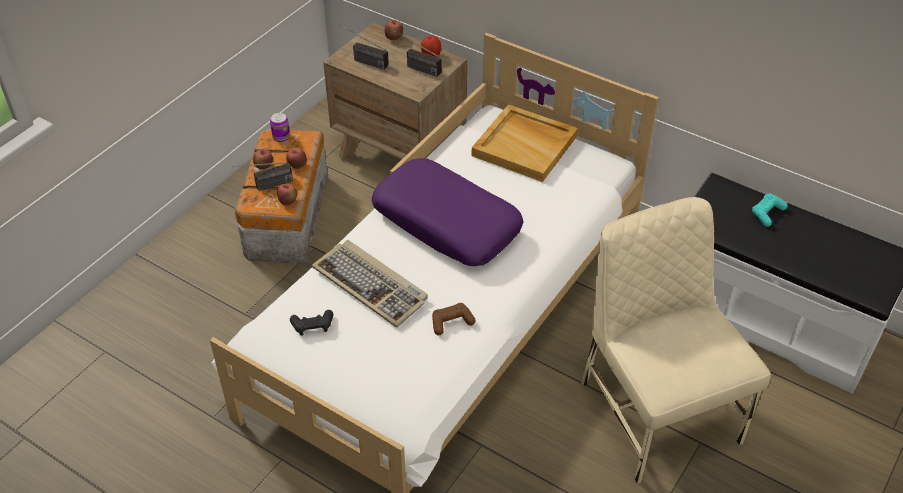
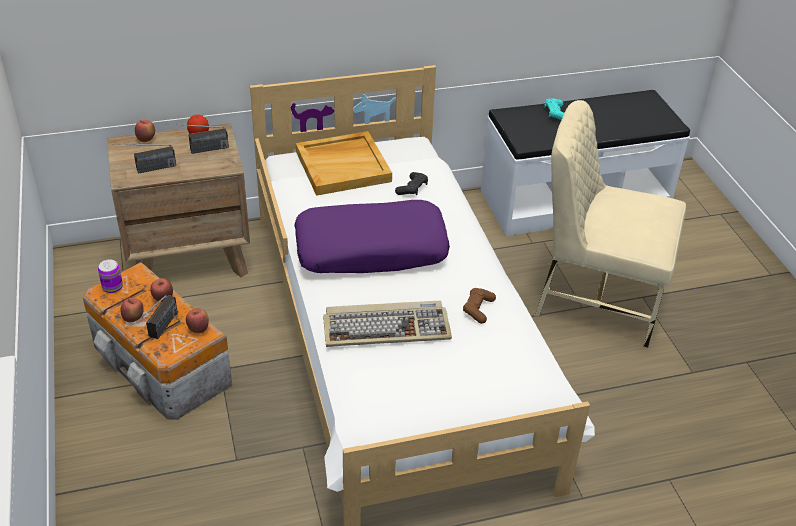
camera: 50 degrees left, 5 degrees down
(312, 326) = (390, 386): black game controller -> black game controller (412, 189)

